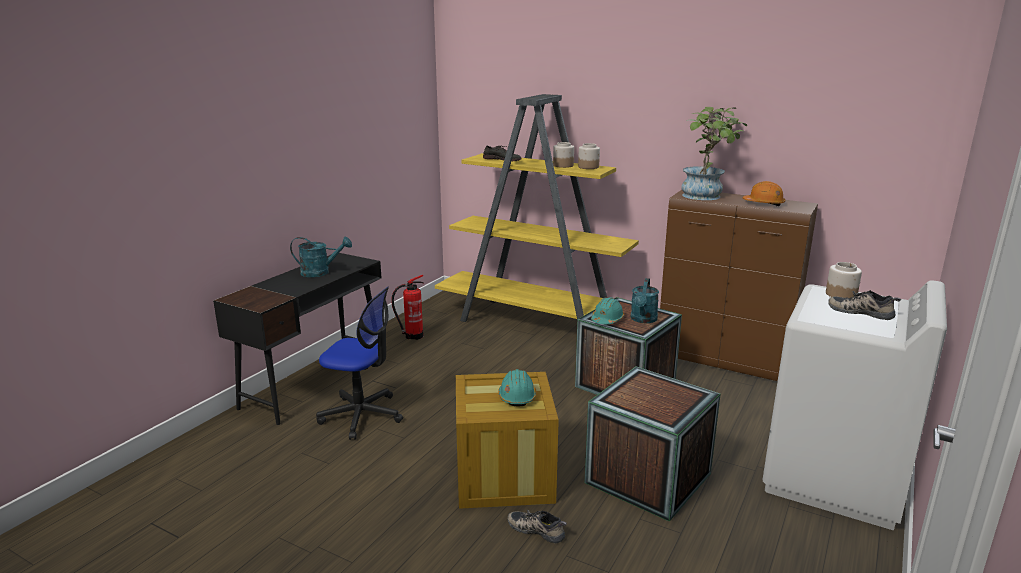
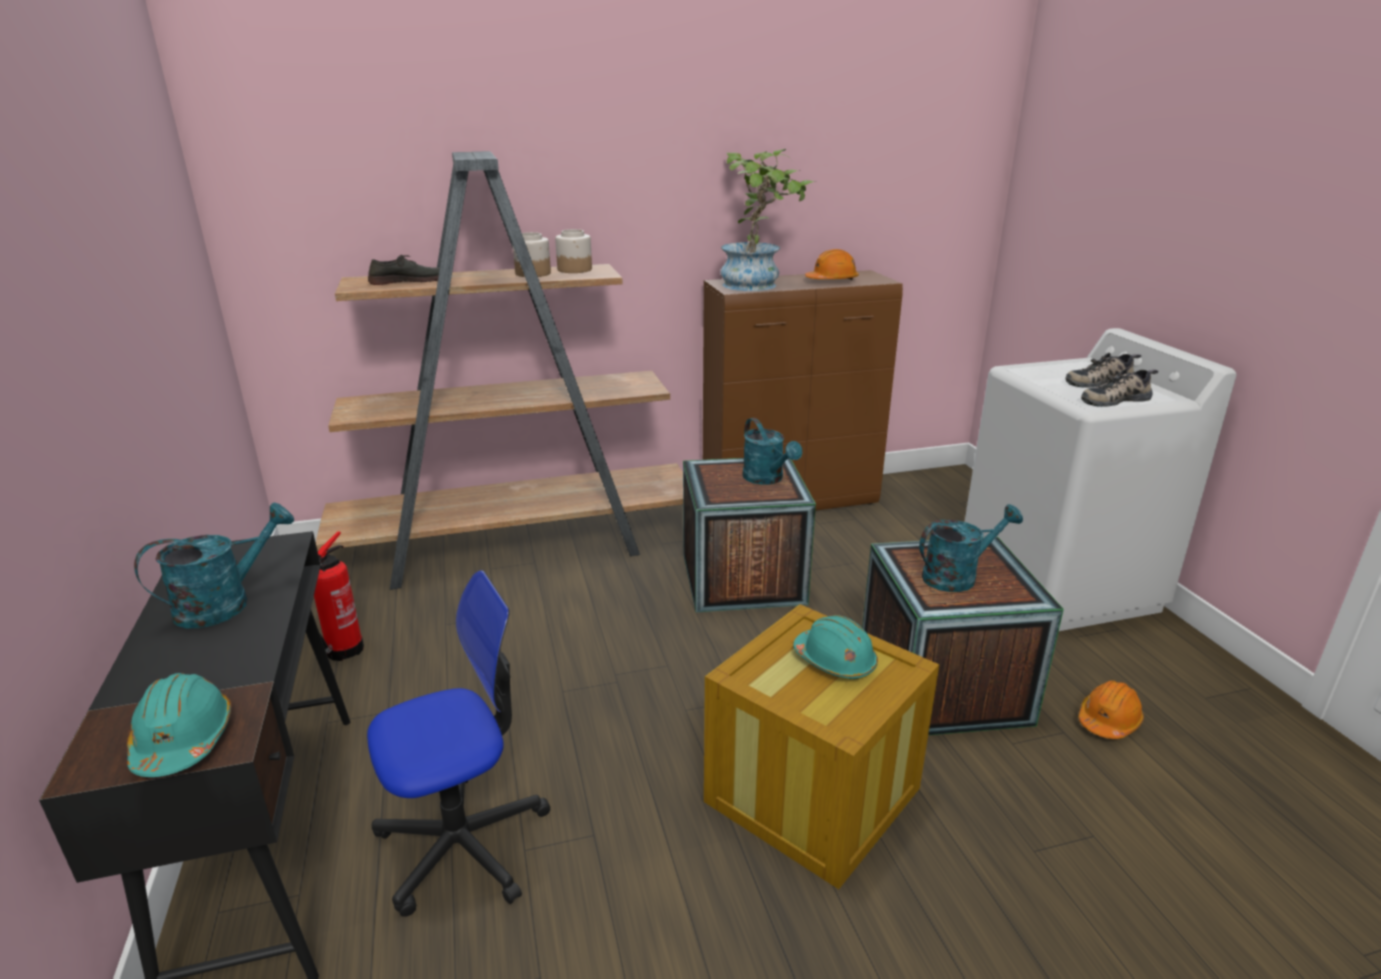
camera: 45 degrees left, 5 degrees up
(537, 529) = (959, 841): shoe -> shoe (1114, 399)
(539, 324) = (519, 545): yellow bookcase -> brown bookcase
(607, 320) = (731, 496): turquoise hard hat -> turquoise hard hat (183, 740)
(650, 397) = (957, 576): none -> turquoise watering can
(721, 545) = (1108, 721): none -> orange hard hat
(841, 294) = (1043, 369): jar -> none

